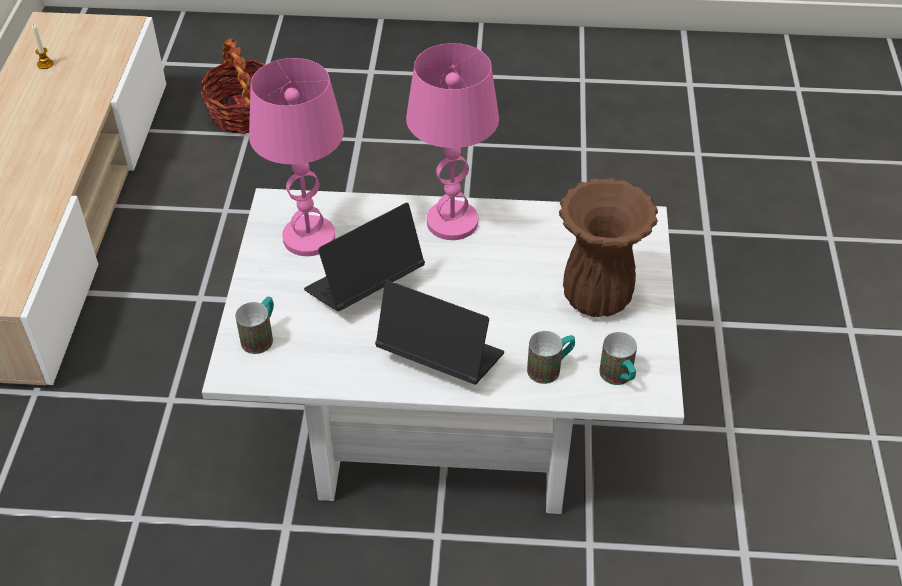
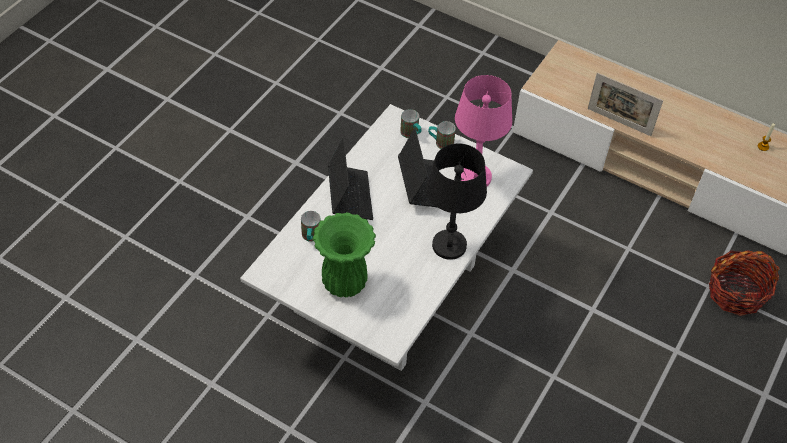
camera: 115 degrees right, 5 degrees up
(55, 193) = (619, 122): none -> picture frame
(440, 357) = (350, 196): laptop -> laptop turned 60 degrees counterclockwise
(452, 222) = (449, 245): pink table lamp -> black table lamp
(598, 299) = (343, 283): brown vase -> green vase
(619, 378) = (283, 263): mug -> mug (440, 143)

